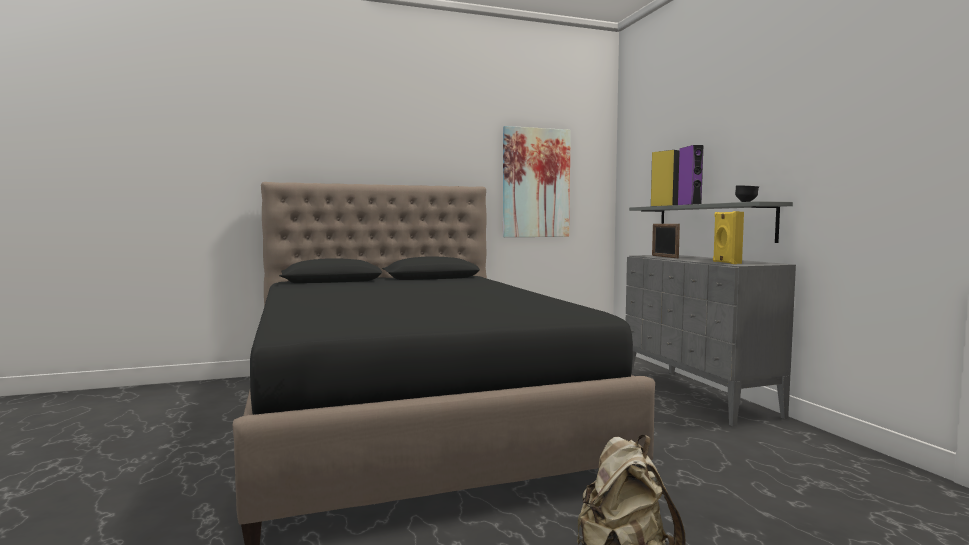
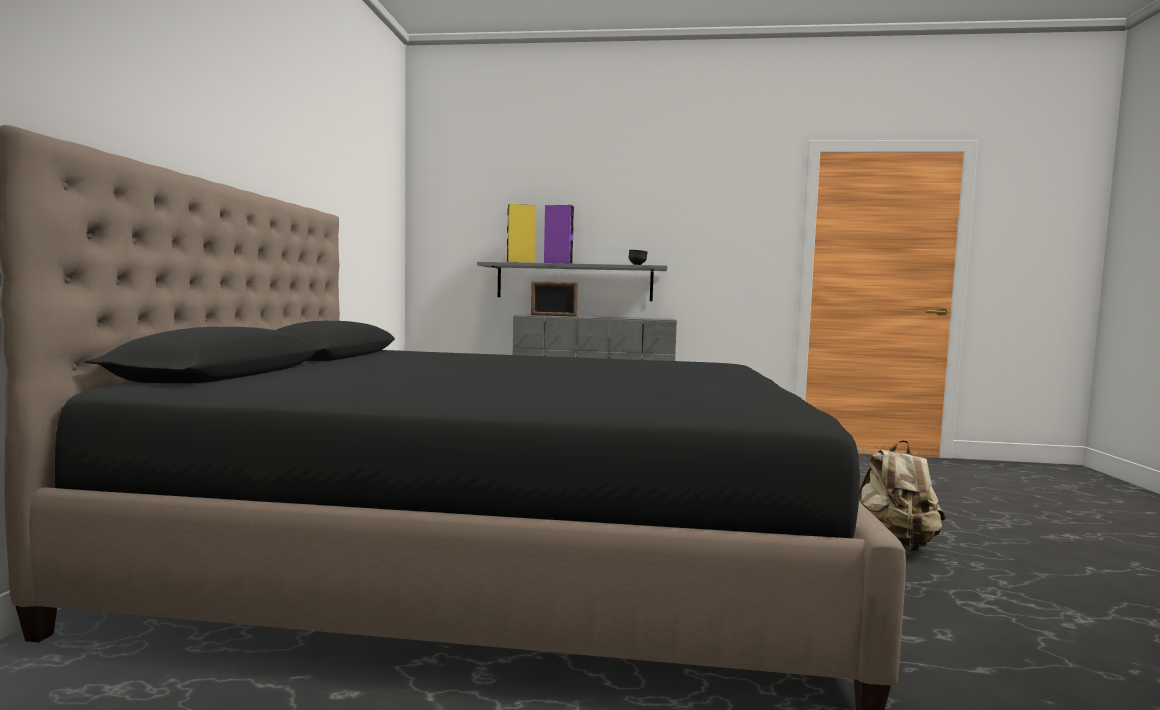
camera: 65 degrees left, 0 degrees up
(536, 183) = (356, 218): picture -> none
(725, 262) = (642, 318): yellow speaker -> none

